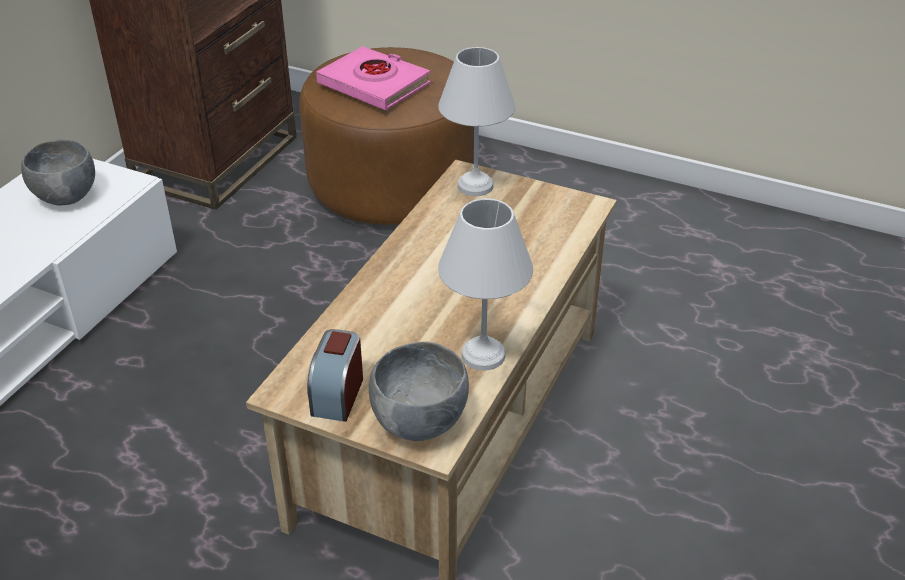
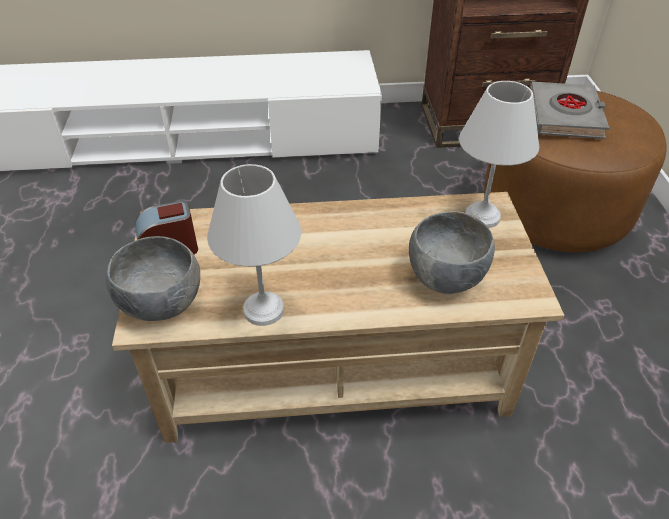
camera: 60 degrees right, 5 degrees up
(65, 198) = (327, 74): grey bowl -> grey bowl (444, 278)
(374, 85) = (565, 116): pink book -> grey book

